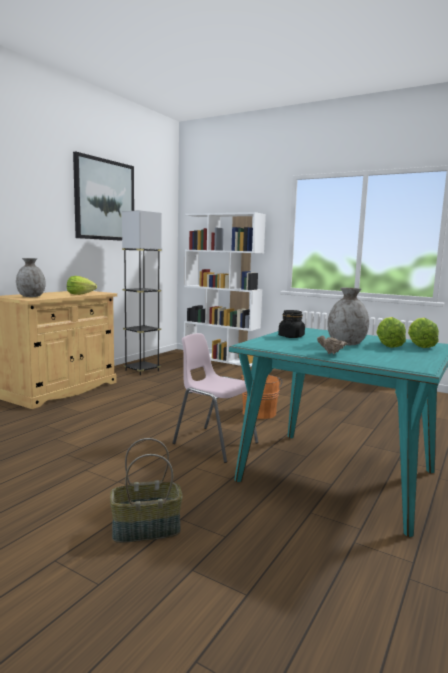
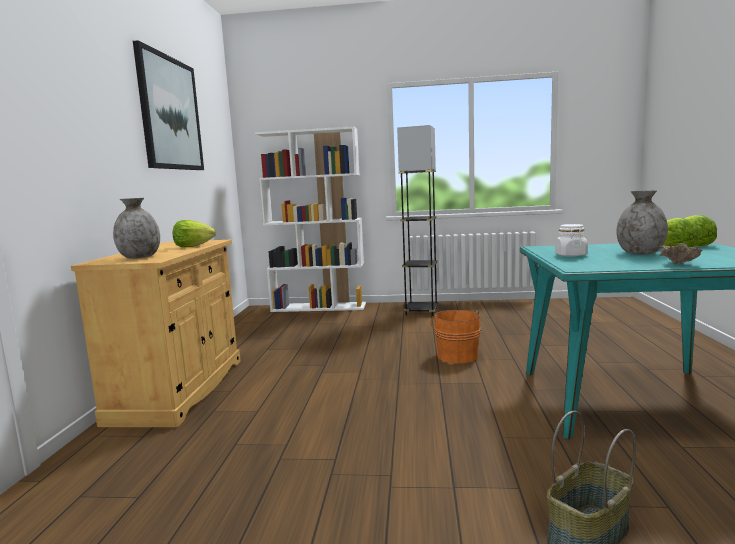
camera: 25 degrees left, 0 degrees up
(142, 370) = (249, 339): grey floor lamp -> grey floor lamp (421, 312)
(214, 443) = (473, 402): pink chair -> none
(291, 336) = (570, 255): black jar -> white jar

